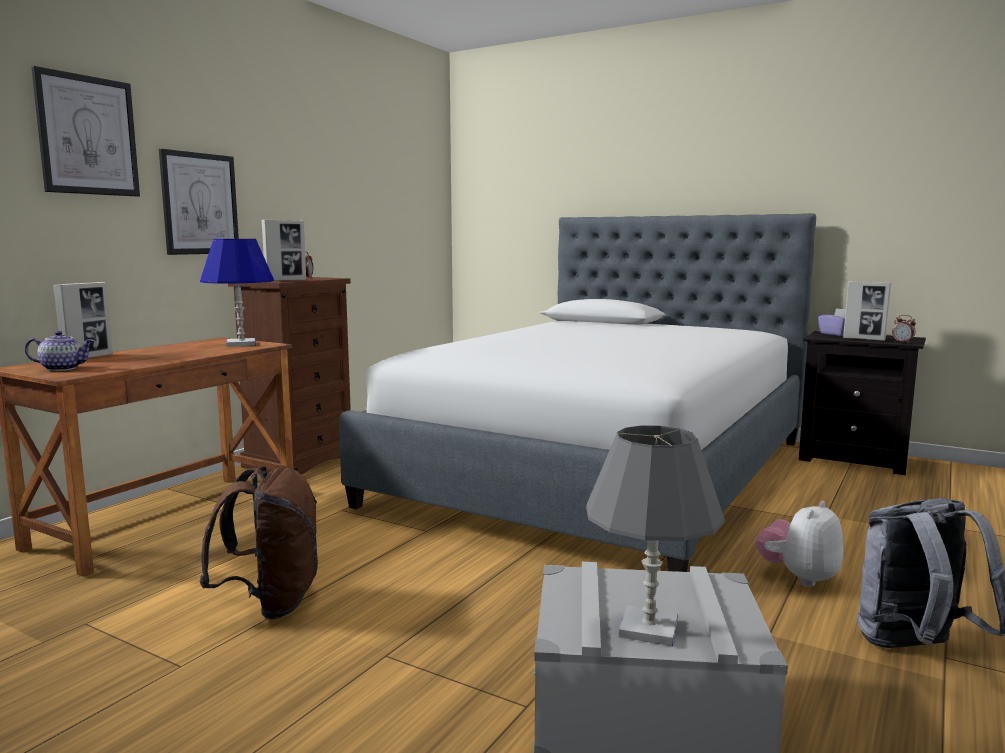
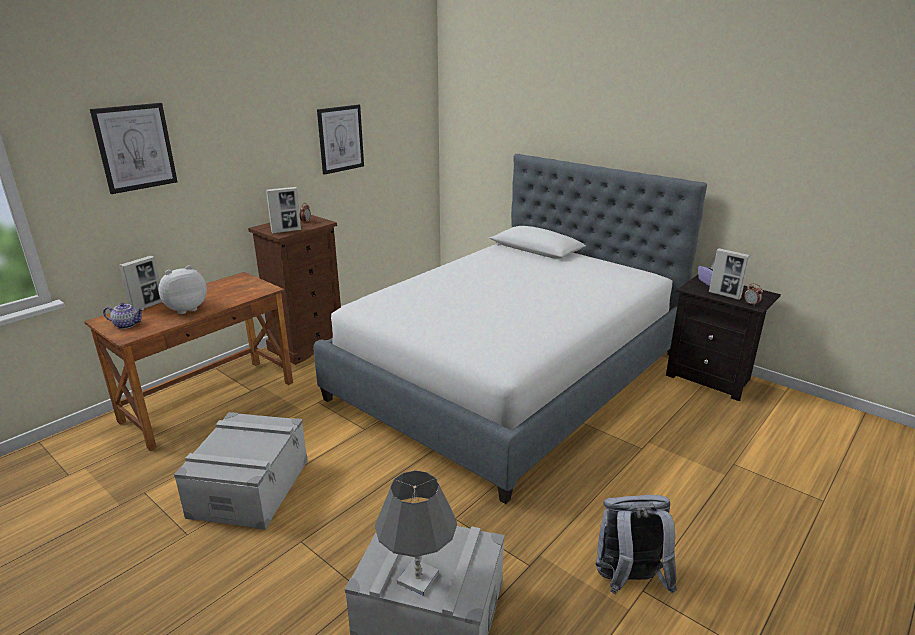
camera: 10 degrees right, 15 degrees up
(200, 204) = (223, 176): picture -> picture (340, 139)
(241, 344) = (250, 287): blue table lamp -> none
(271, 603) = (250, 488): brown backpack -> grey storage box
(799, 577) = (590, 504): plush toy -> plush toy (185, 309)

